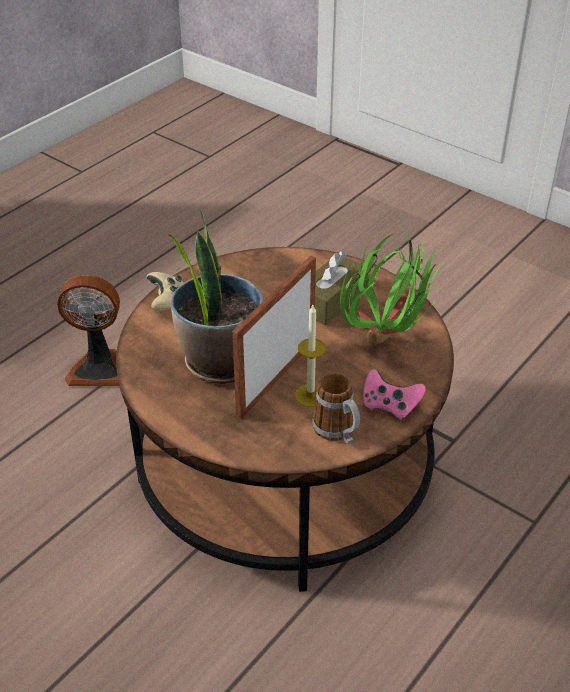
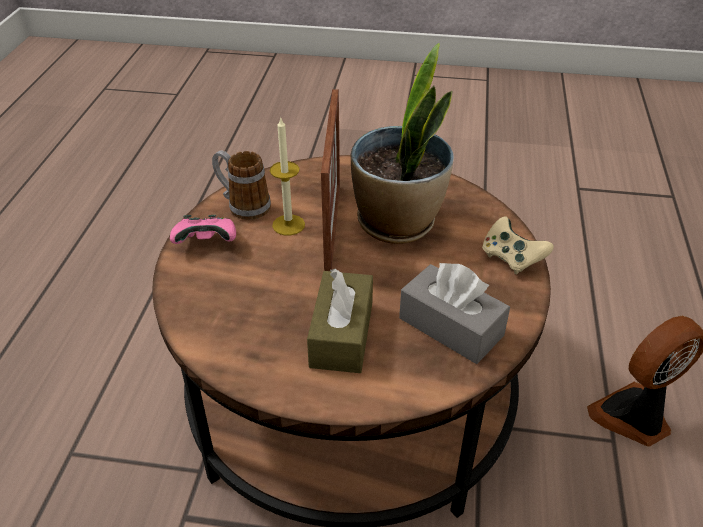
camera: 150 degrees right, 0 degrees up
(258, 280) = (451, 327): none -> grey tissue box
(390, 340) = (240, 310): potted plant -> none

